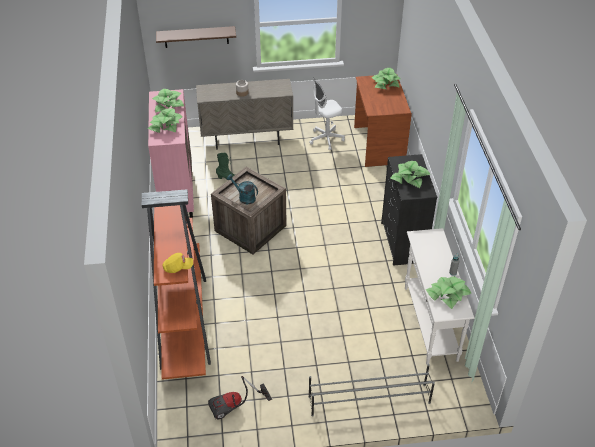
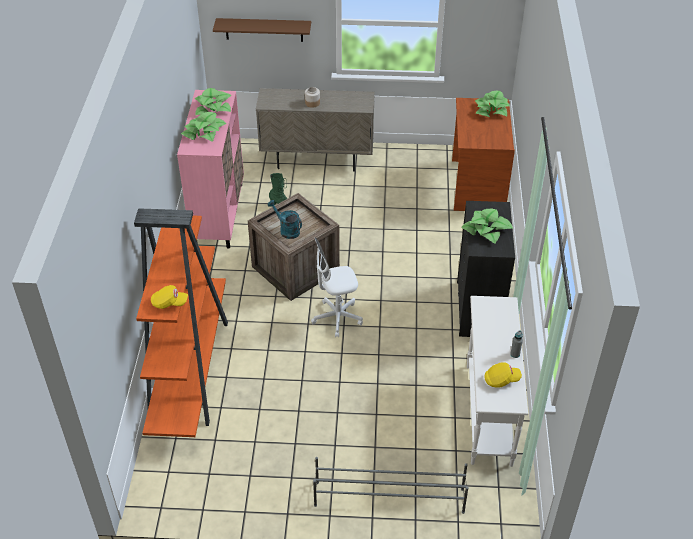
camera: 10 degrees right, 0 degrees up
(235, 406) = (226, 481): vacuum cleaner -> none
(326, 139) = (414, 171): white office chair -> white office chair (337, 318)
(447, 294) = (501, 380): potted plant -> yellow cap

